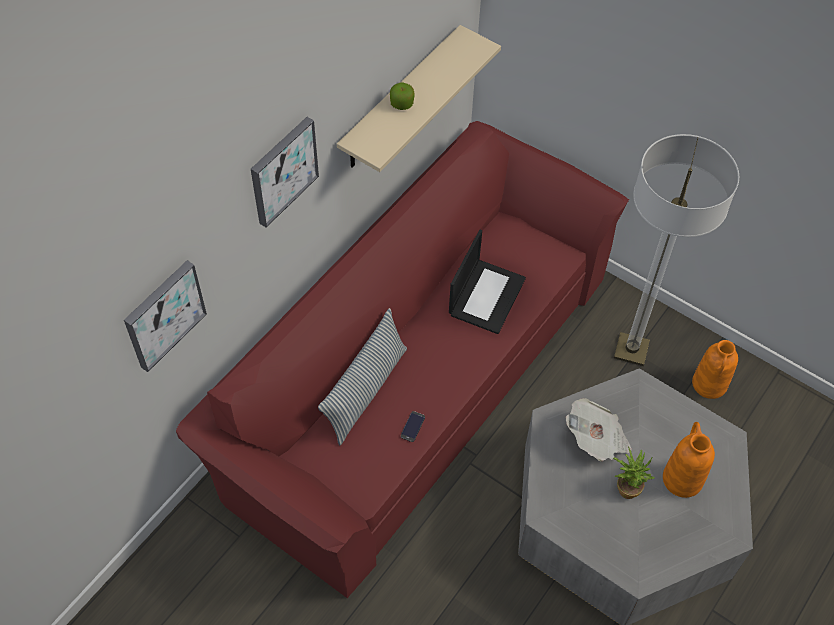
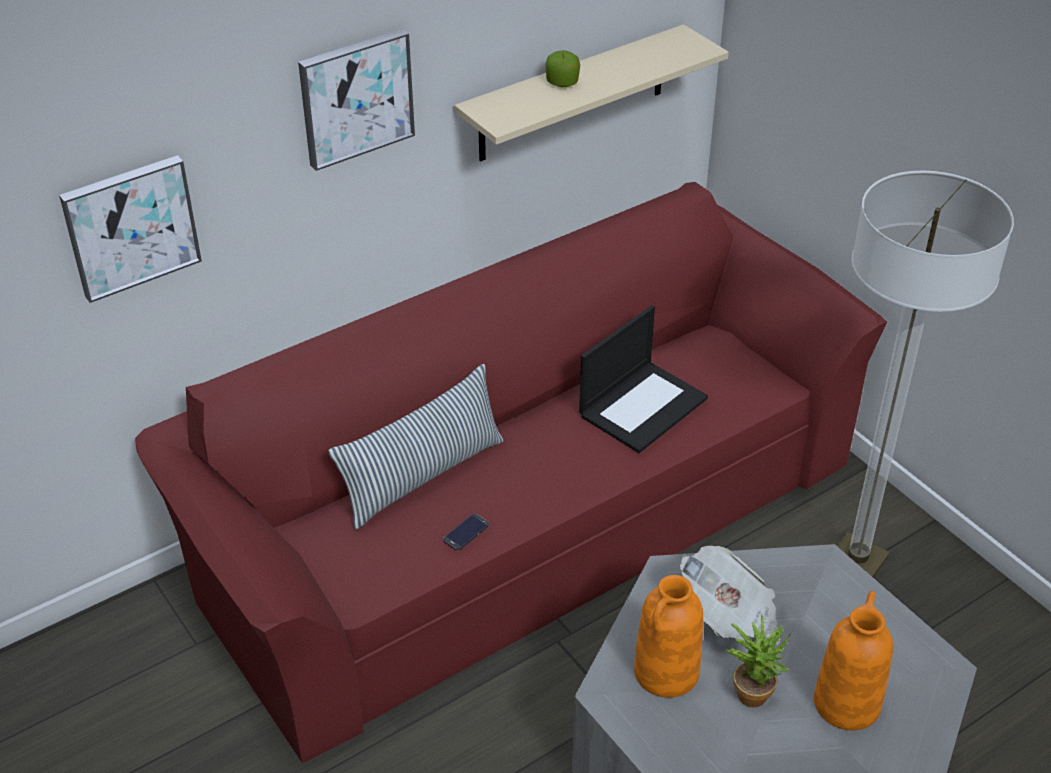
camera: 20 degrees right, 15 degrees down
(709, 384) = (965, 634): orange vase -> orange vase (666, 673)

